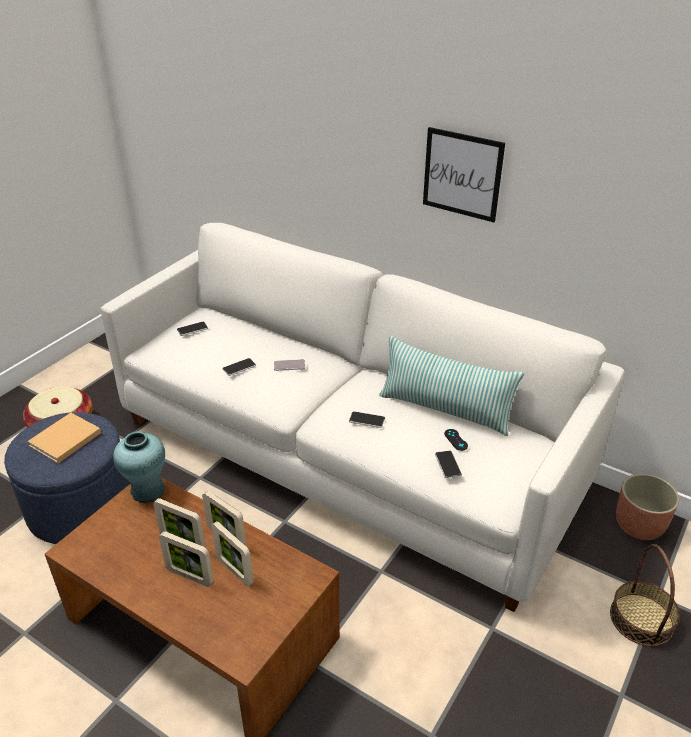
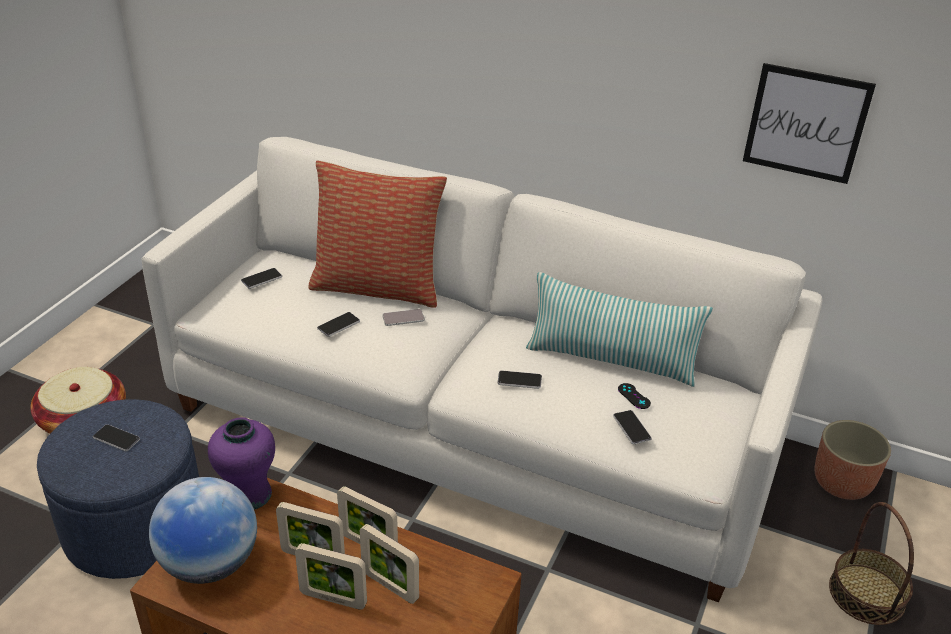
camera: 10 degrees left, 0 degrees up
(63, 440) = (116, 438): beige book -> phone
(106, 540) = (210, 563): none -> globe
(148, 491) = (249, 495): turquoise vase -> purple vase
(277, 340) = (378, 286): none -> pillow
(462, 174) = (615, 65): picture -> picture (806, 123)

